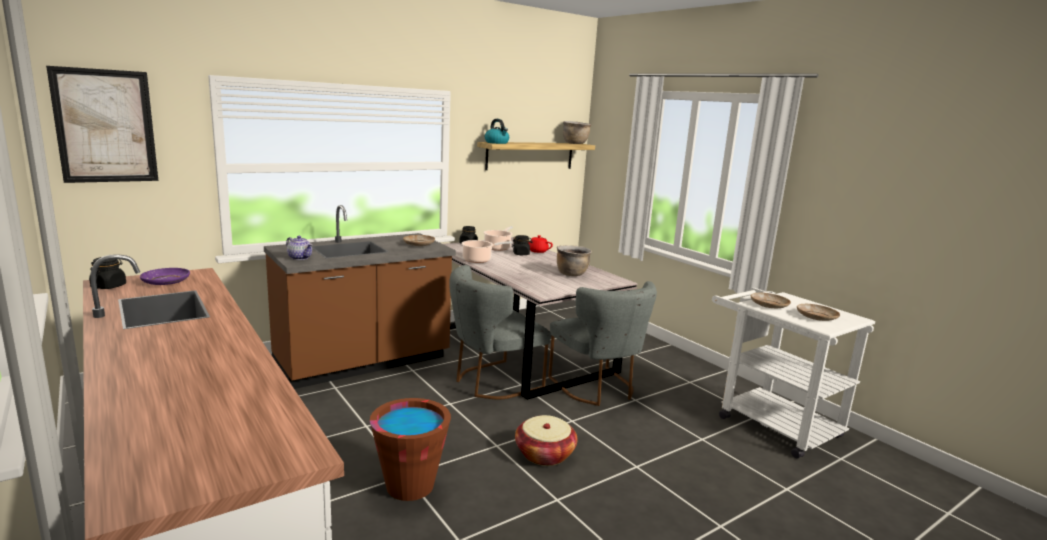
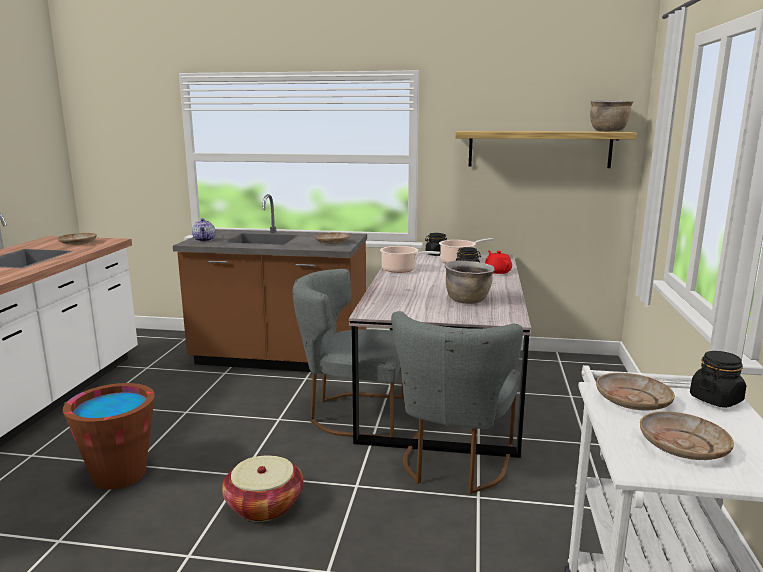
camera: 45 degrees right, 0 degrees up
(105, 126) = (111, 120): picture -> none
(109, 286) = (45, 241): black jar -> black jar (716, 399)
(166, 282) = (78, 243): purple plate -> beige plate
(497, 143) = (474, 131): kettle -> none

